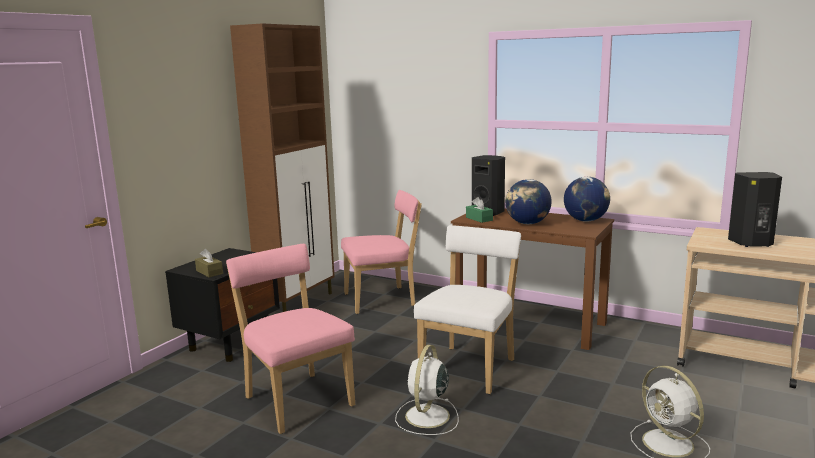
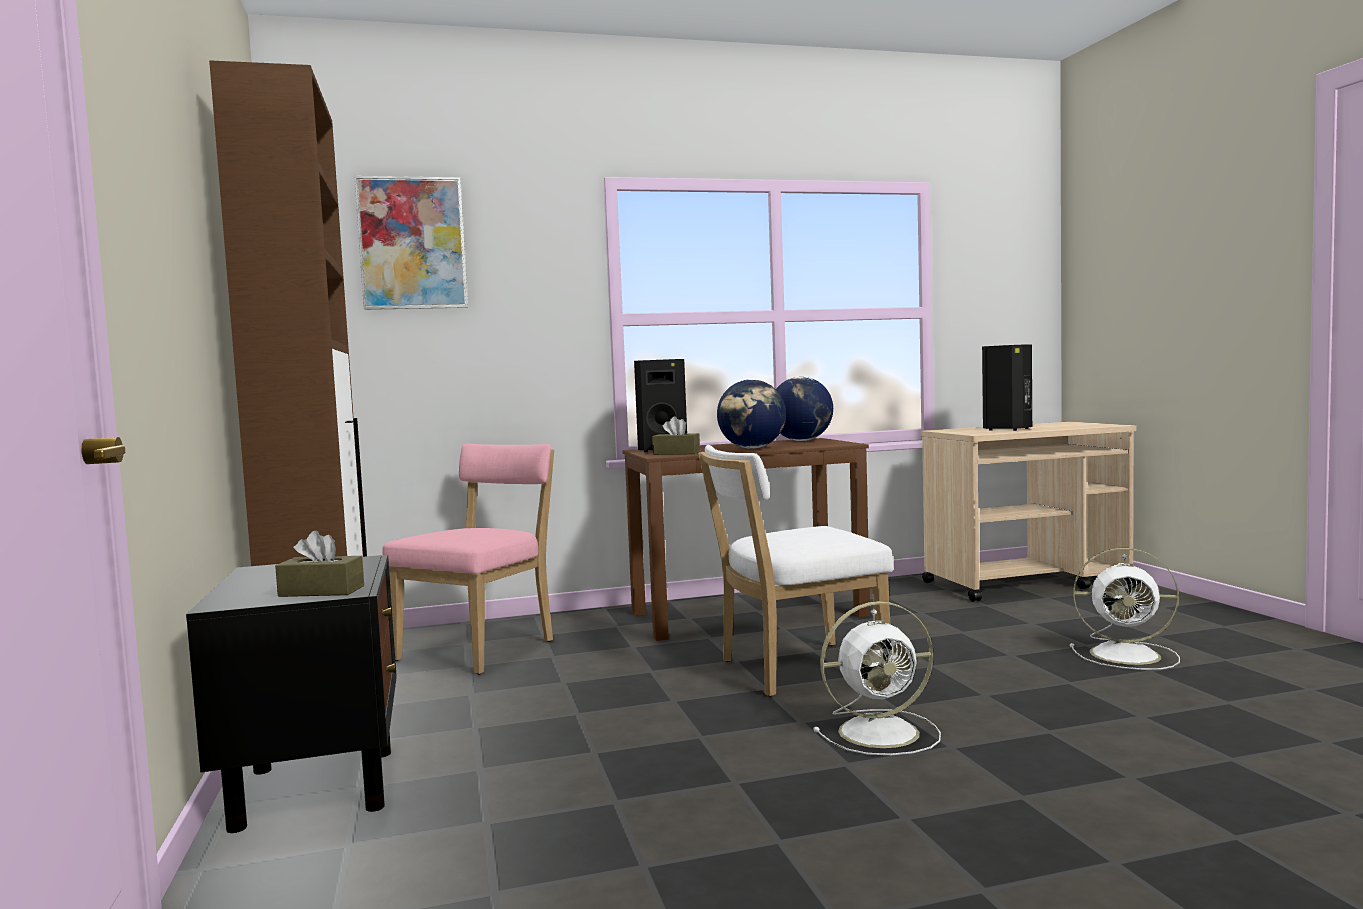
camera: 45 degrees left, 10 degrees down
(296, 399) = (655, 796): pink chair -> none
(387, 75) = (412, 243): none -> picture
(426, 417) = (882, 732): white fan -> white fan turned 75 degrees counterclockwise
(470, 367) = (795, 670): white chair -> white chair turned 90 degrees counterclockwise
(479, 219) = (676, 453): green tissue box -> brown tissue box

